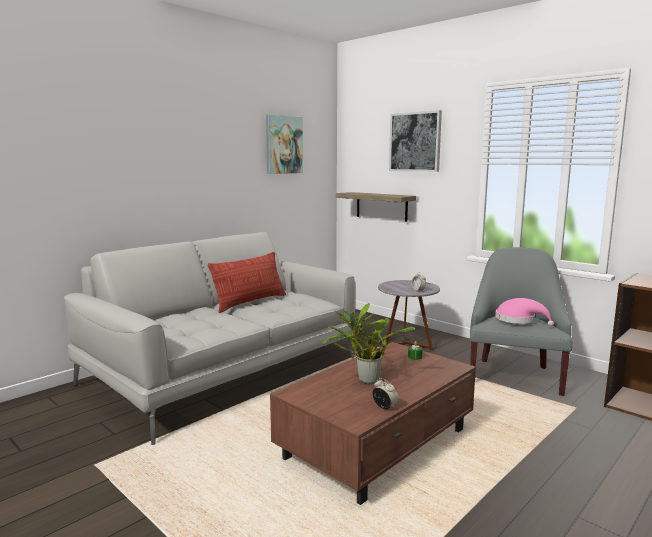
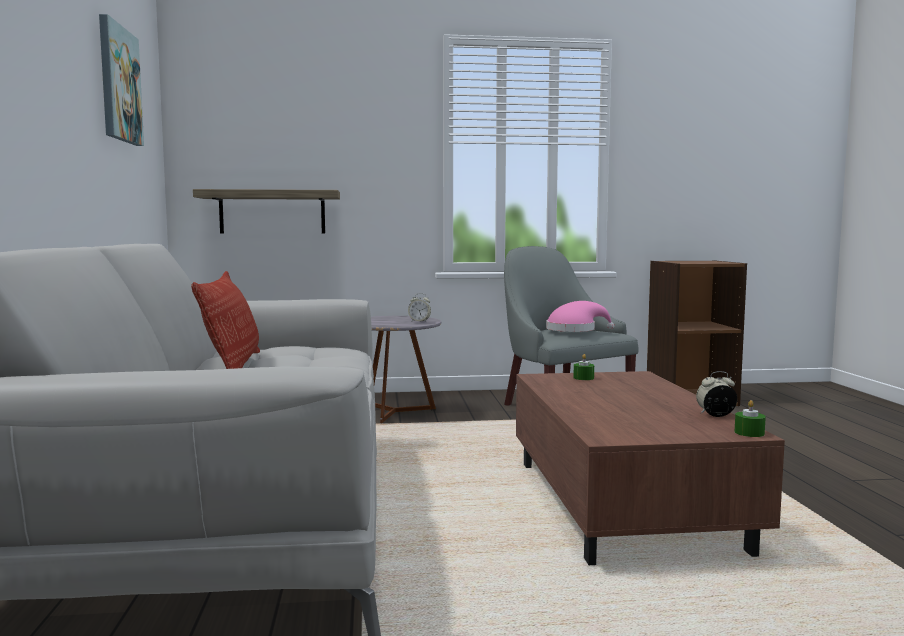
camera: 50 degrees left, 5 degrees down
(357, 423) = (749, 433): none -> green candle
(365, 380) = (622, 405): potted plant -> none
(415, 142) = (332, 109): picture -> none

